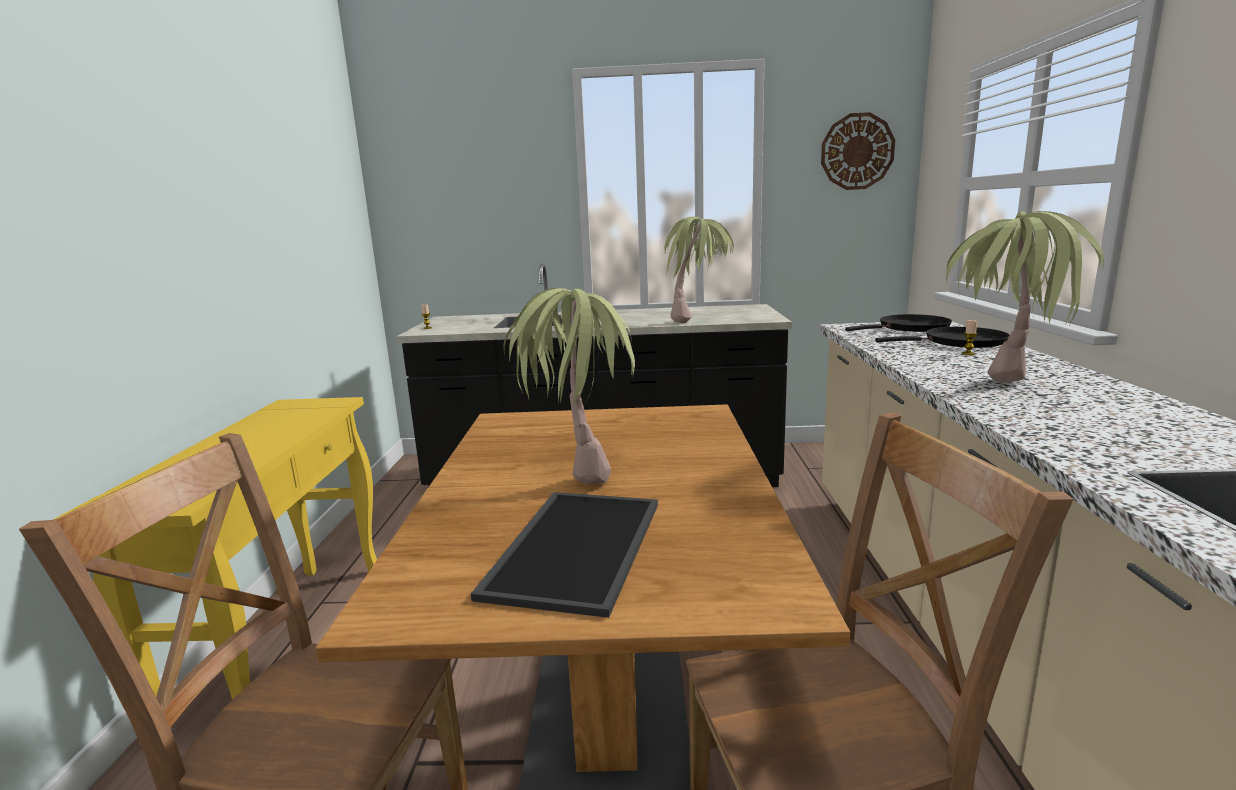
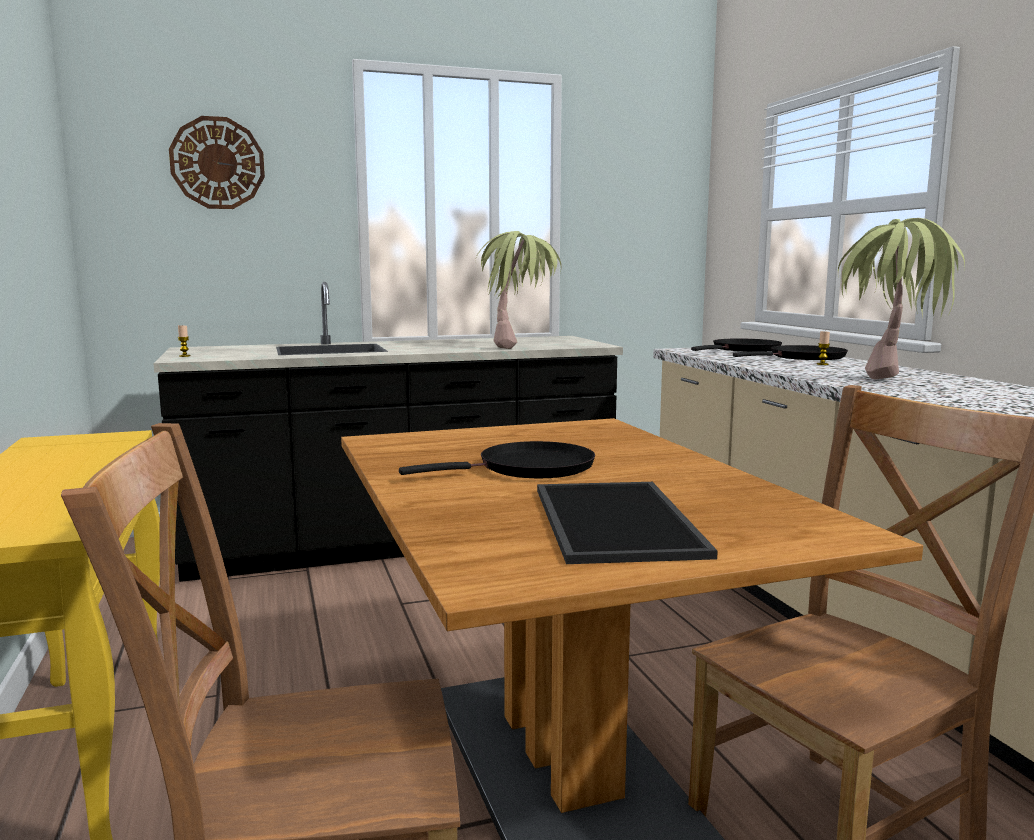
camera: 20 degrees left, 5 degrees down
(579, 467) = (529, 468): potted plant -> black frying pan
(857, 151) = (651, 180): wall clock -> wall clock (217, 163)

